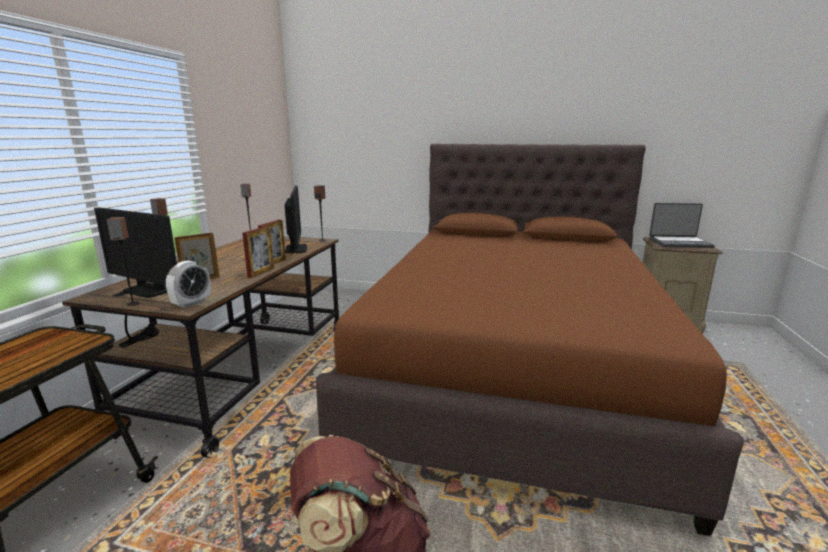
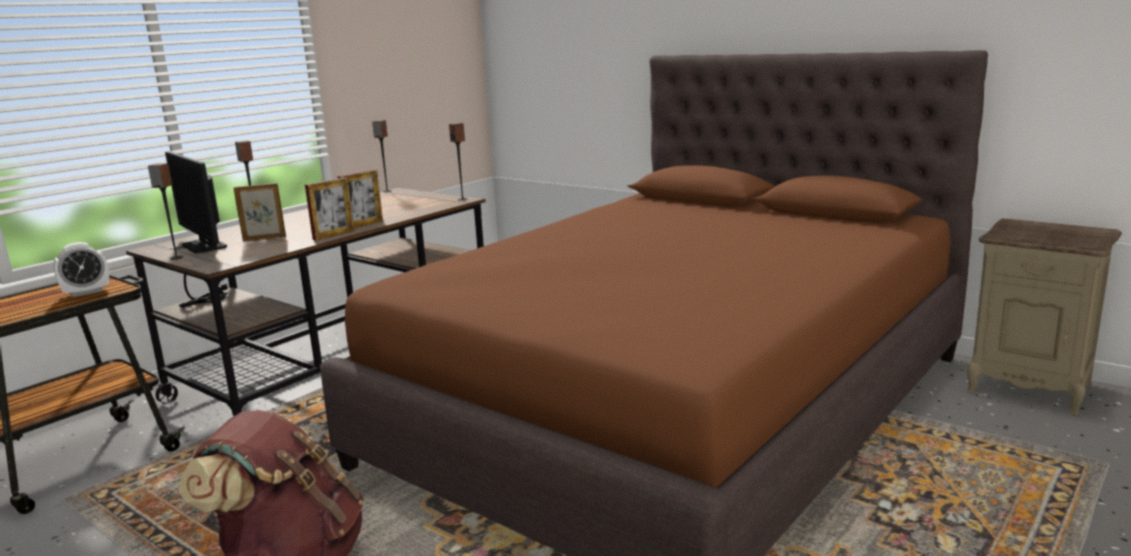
camera: 25 degrees right, 0 degrees up
(191, 303) = (224, 262): alarm clock -> alarm clock (86, 292)
(296, 249) = (414, 209): monitor -> none
(679, 243) = (1046, 232): laptop -> none

